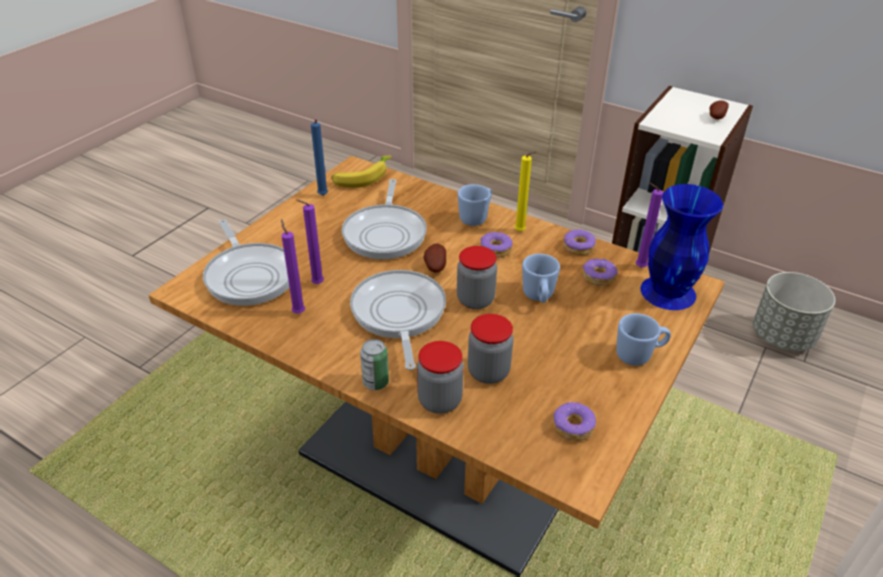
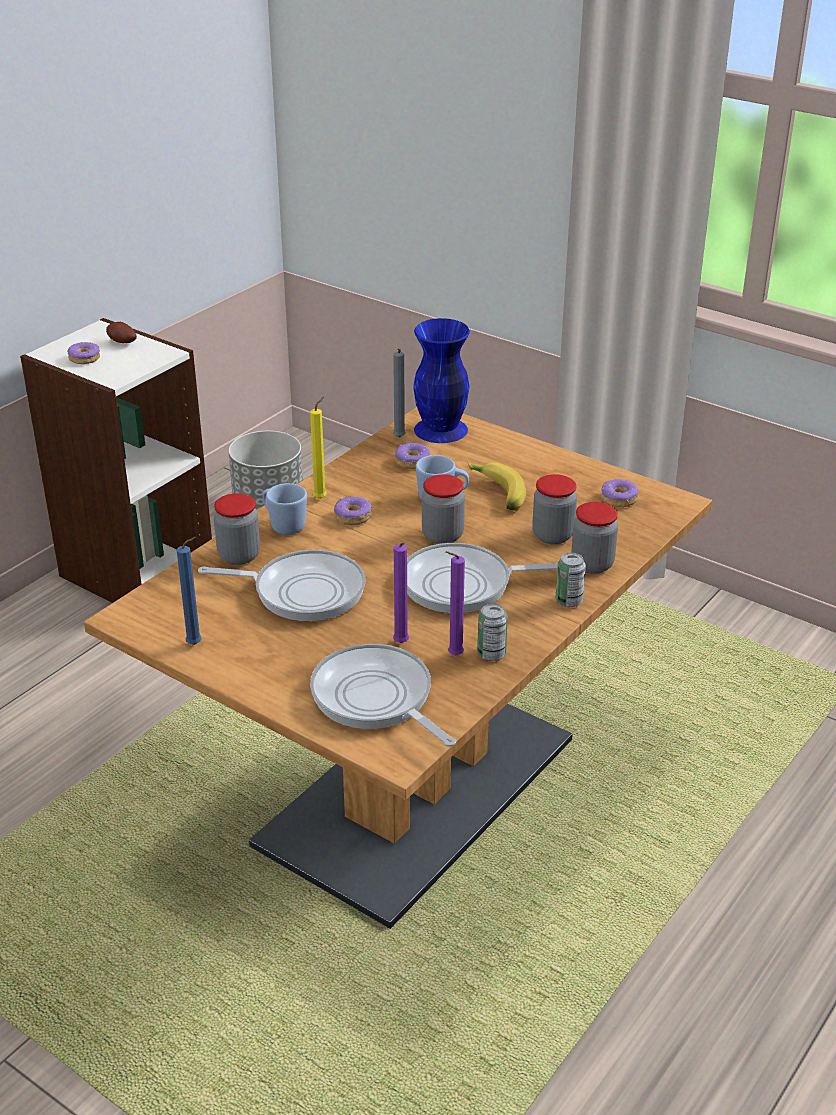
camera: 85 degrees left, 5 degrees down
(250, 275) = (376, 699): frying pan -> frying pan turned 105 degrees counterclockwise
(298, 333) = (491, 654): none -> can
(362, 177) = (155, 610): banana -> banana (496, 494)
(431, 202) = (239, 555): none -> jar
(434, 267) = (379, 558): potato -> none
(578, 247) = (358, 466): donut -> donut (85, 358)
(638, 267) = (399, 438): purple candle -> grey candle
(639, 355) = (529, 457): blue mug -> none

